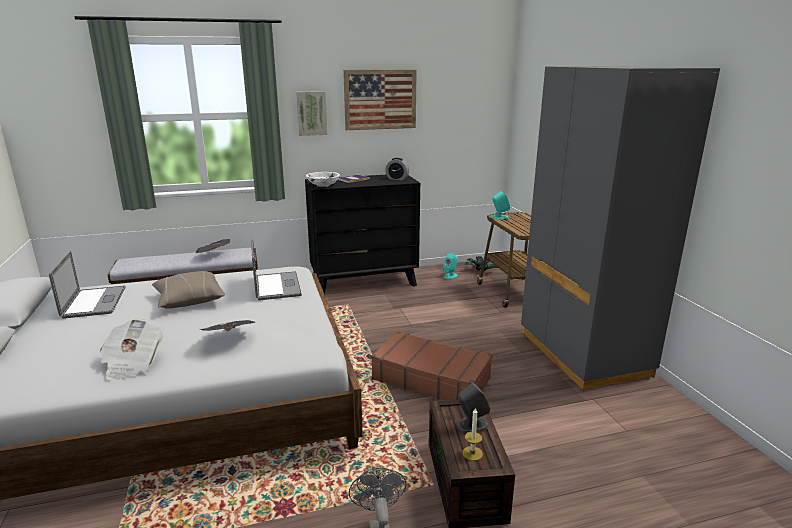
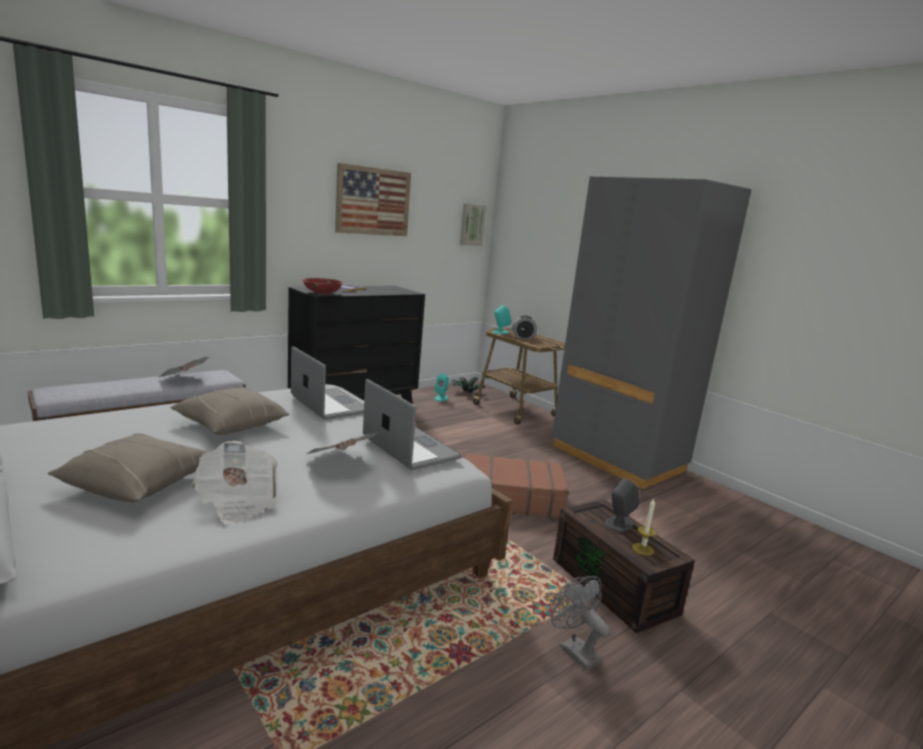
camera: 25 degrees left, 5 degrees down
(90, 342) = (138, 483): none -> beige pillow
(94, 302) = (85, 436): laptop -> laptop (410, 447)
(311, 113) = (299, 209): picture -> picture (472, 225)
(323, 185) = (322, 293): white bowl -> red bowl
(397, 179) = (395, 290): alarm clock -> alarm clock (523, 337)

